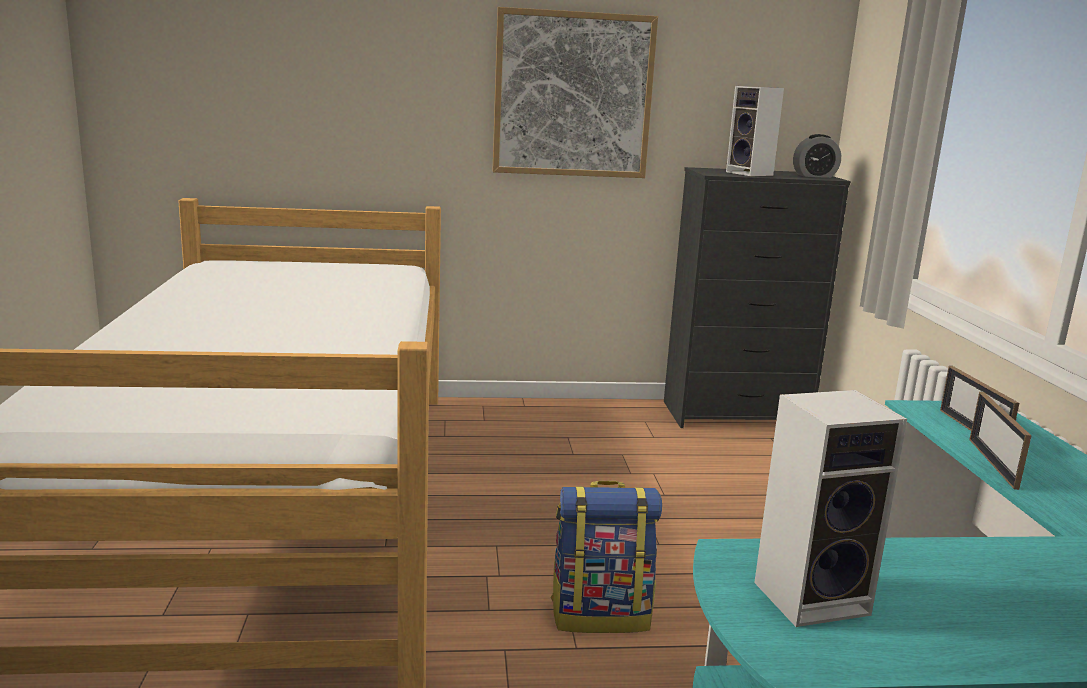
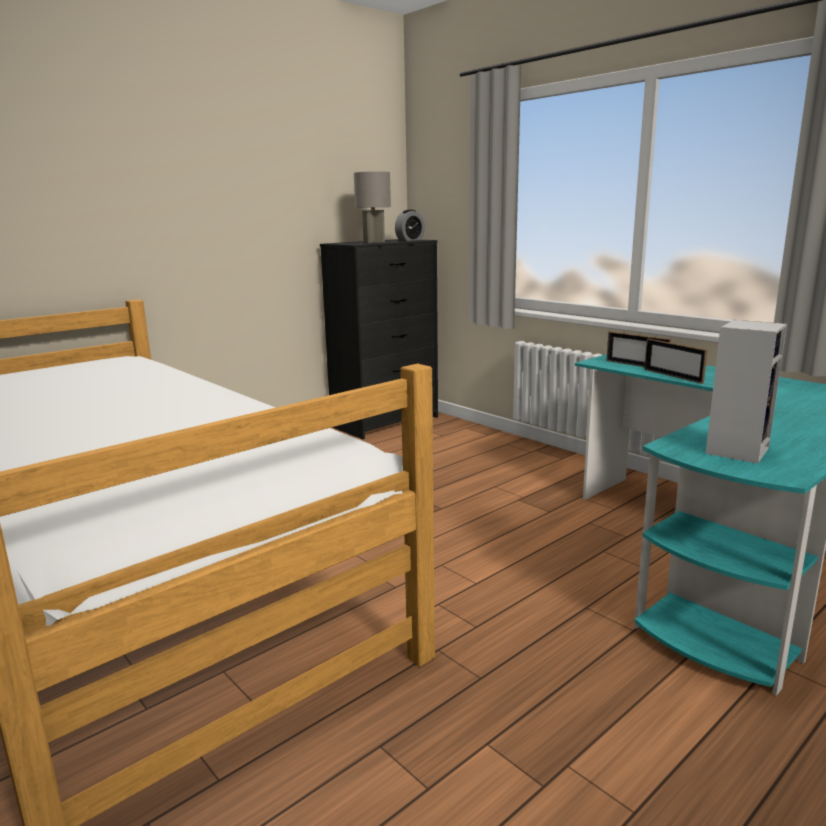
camera: 35 degrees left, 0 degrees up
(573, 95) = (230, 192): picture -> none
(601, 614) = (464, 559): backpack -> none
(751, 174) = (374, 242): speaker -> grey table lamp

